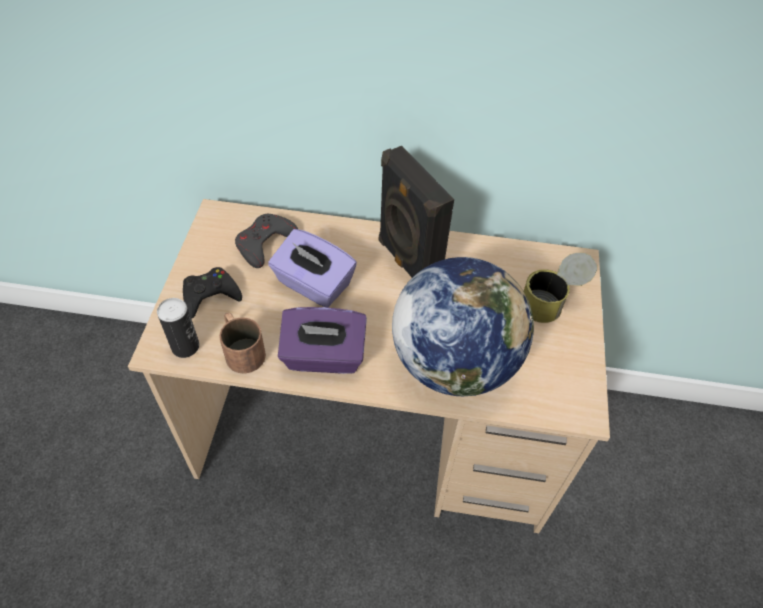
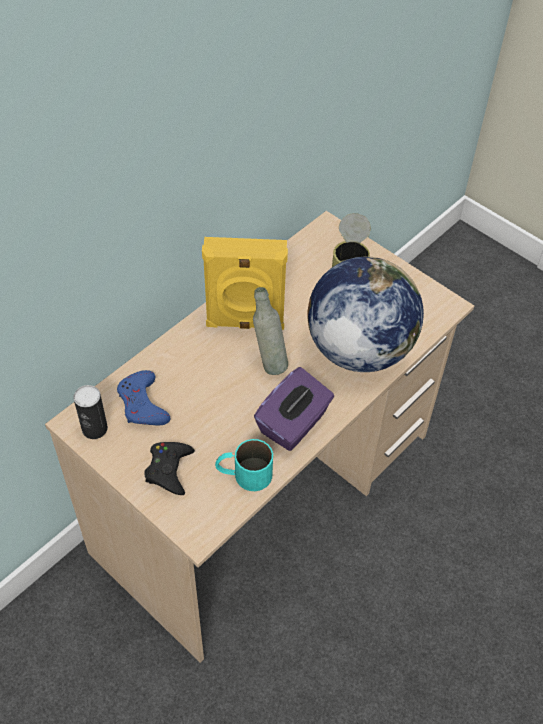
camera: 55 degrees left, 0 degrees up
(185, 346) = (210, 512): can -> can (94, 429)
(241, 349) = (243, 474): brown mug -> turquoise mug
(264, 243) = (143, 404): grey game controller -> blue game controller
(313, 285) = (217, 394): purple tissue box -> none
(378, 302) = (269, 362): none -> grey bottle
(406, 262) = (245, 323): black speaker -> yellow speaker

